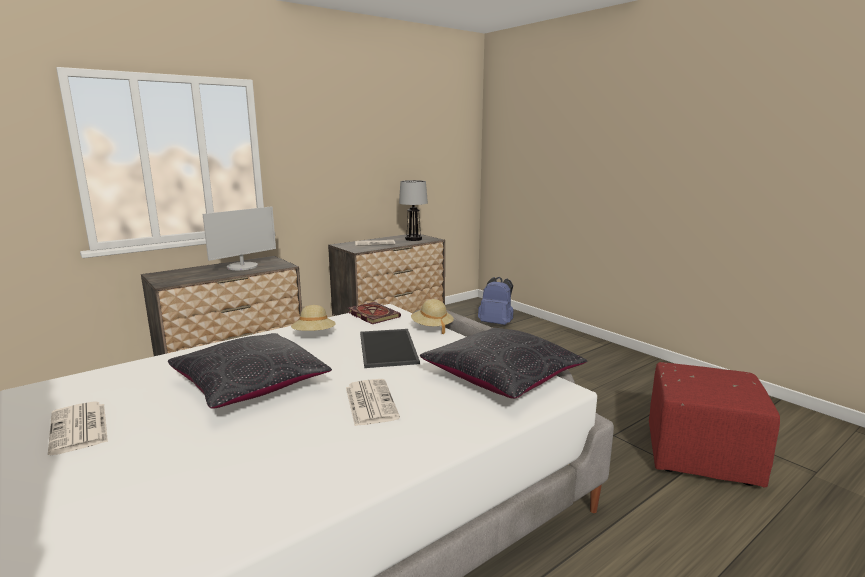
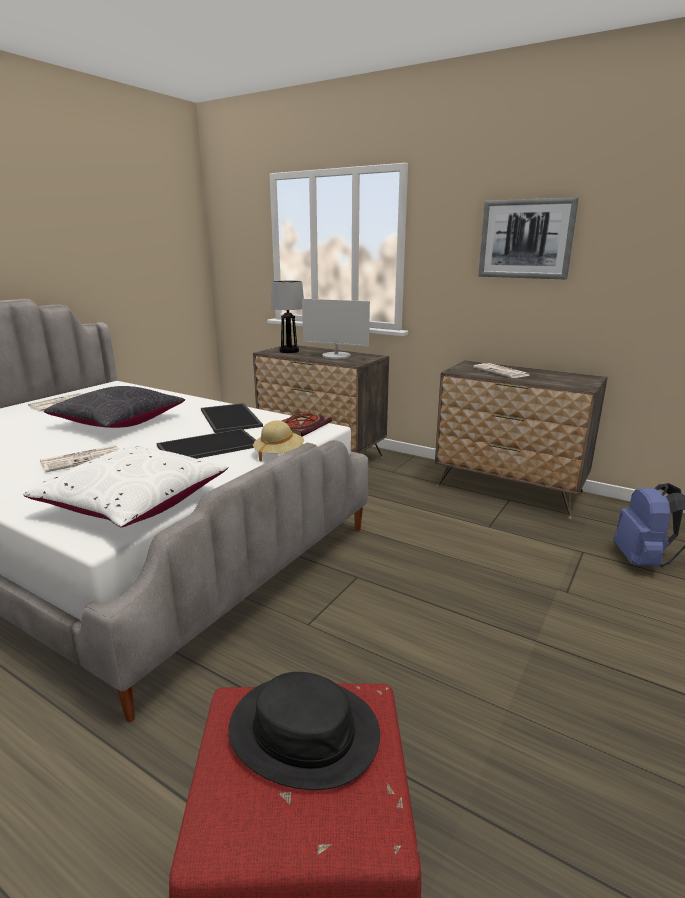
camera: 70 degrees right, 5 degrees up
(314, 335) = (232, 418): beige hat -> tray
(356, 147) = (525, 239): none -> picture
(414, 239) = (563, 380): table lamp -> table lamp (289, 351)
(501, 378) = (134, 503): black pillow -> white pillow
(698, 378) = (304, 731): none -> black hat

